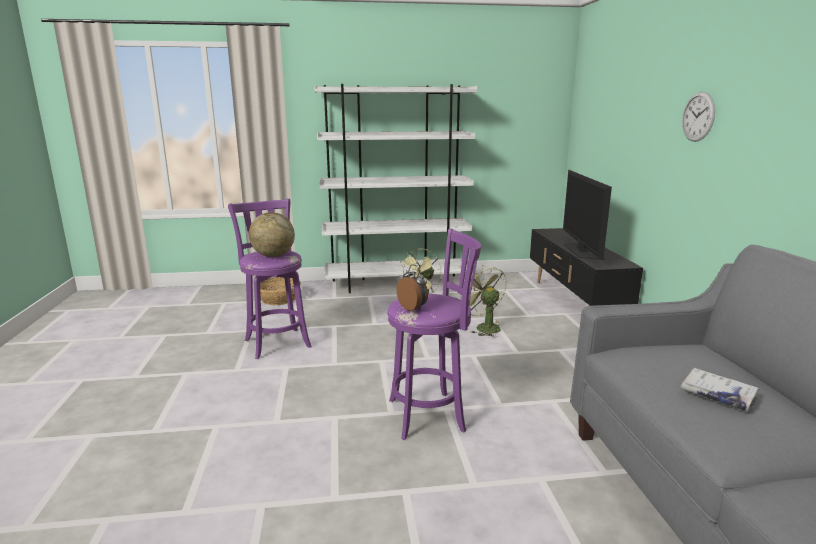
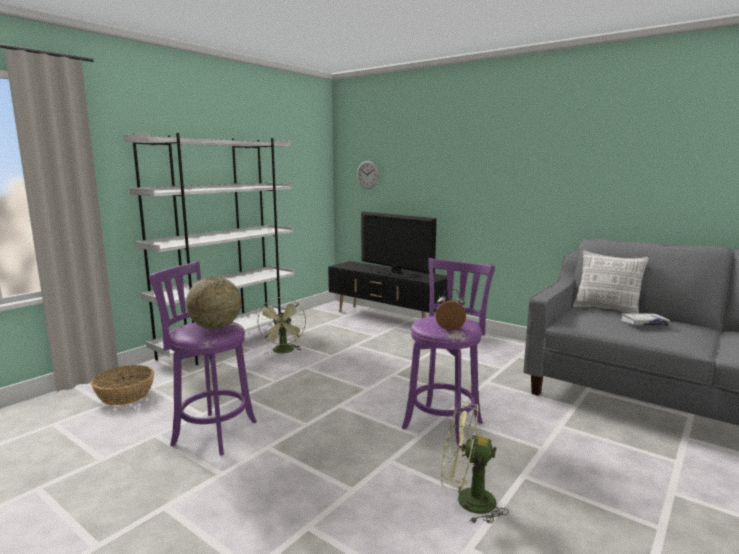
camera: 45 degrees left, 5 degrees down
(483, 327) = (363, 353): green fan -> green fan (467, 501)
(698, 116) = (487, 165): wall clock -> wall clock (367, 174)
(723, 362) = (606, 310): none -> pillow

